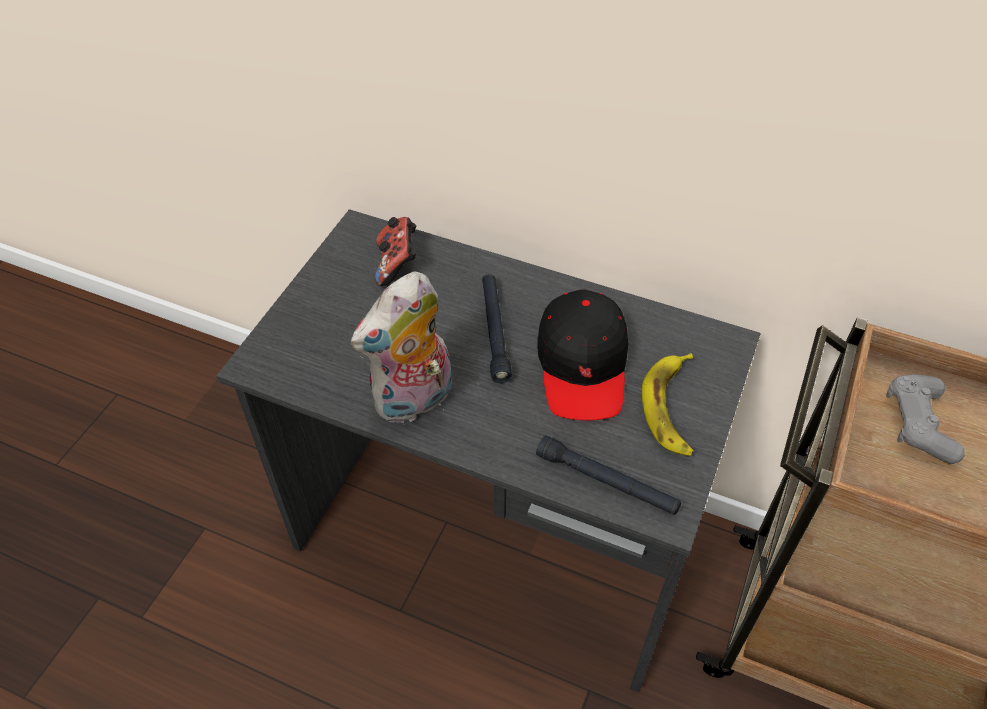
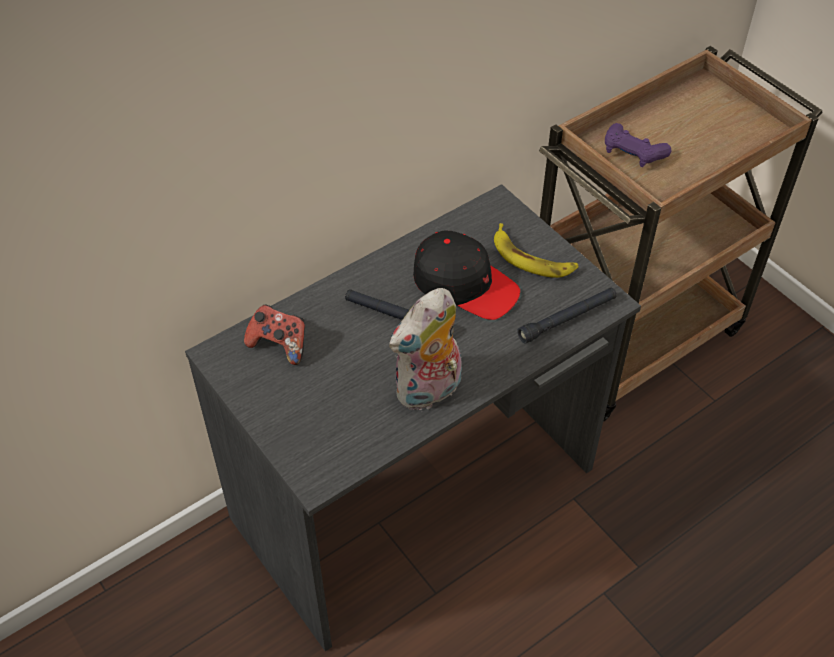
camera: 60 degrees left, 0 degrees up
(414, 401) = (429, 392): plush toy -> plush toy turned 60 degrees clockwise
(918, 424) = (632, 153): grey game controller -> purple game controller

